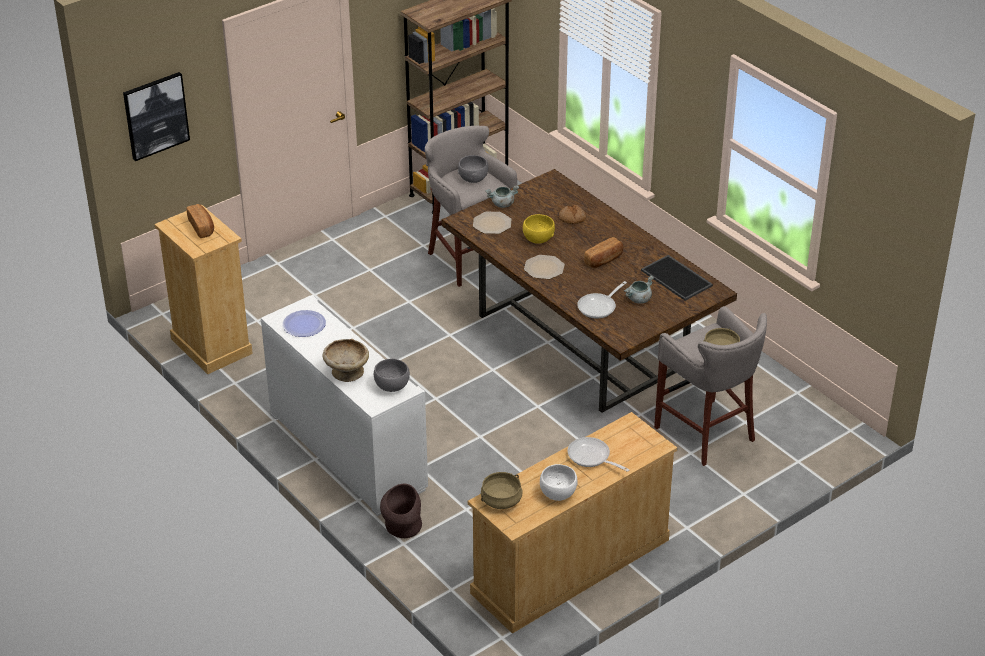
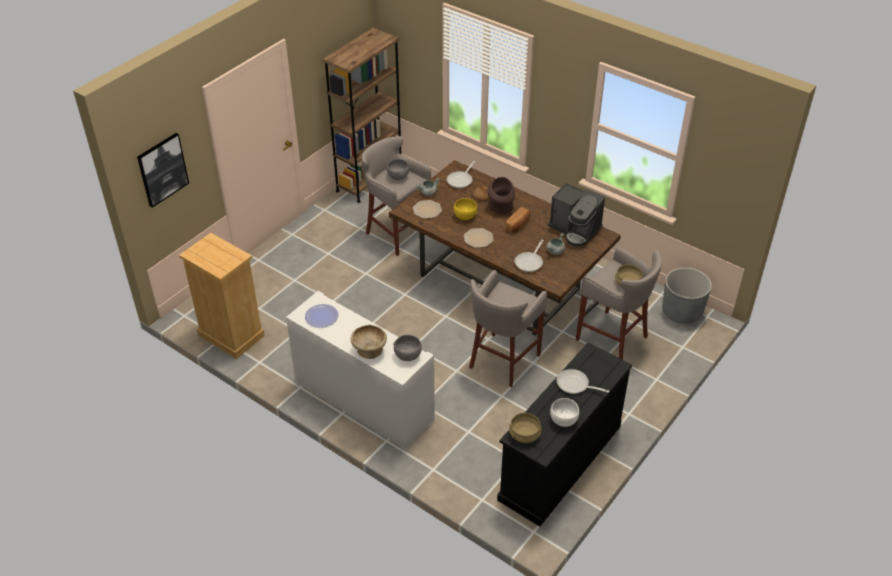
camera: 15 degrees left, 5 degrees up
(202, 227) = (217, 251): bread -> none
(402, 529) = (428, 457): brown vase -> brown vase (501, 208)
(545, 436) = (502, 361): none -> grey stool
(552, 194) = (461, 180): none -> frying pan
(570, 567) = (560, 463): beige dresser -> black dresser
(677, 278) = (575, 230): tray -> coffee machine
(817, 418) = (682, 312): none -> grey planter

